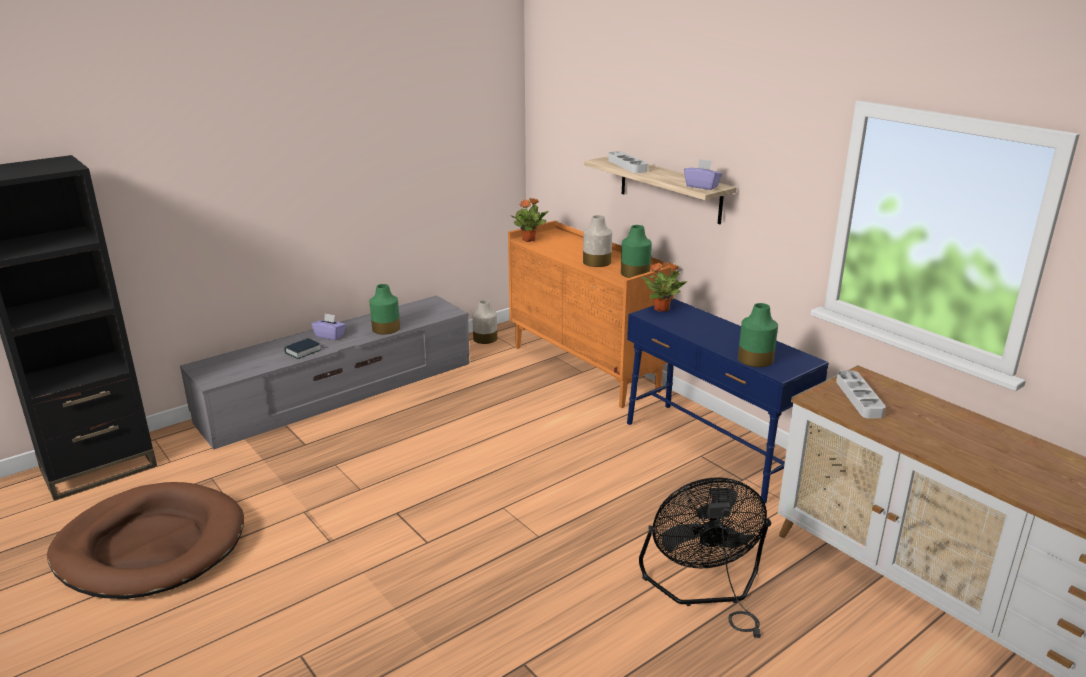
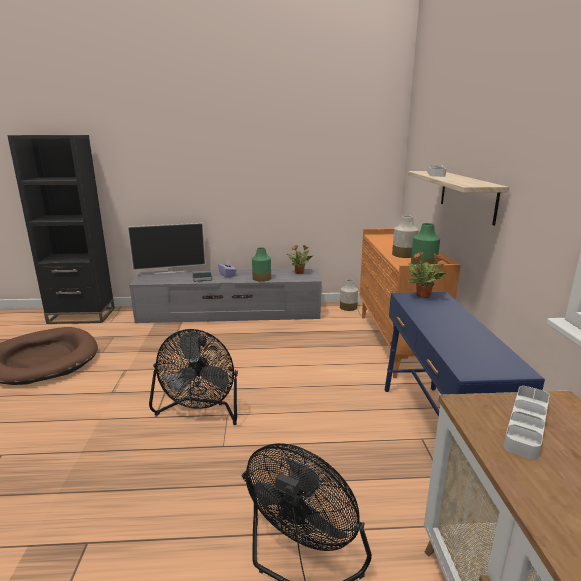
camera: 35 degrees right, 5 degrees down
(233, 353) = (170, 272): none -> television
(464, 515) = (198, 409): none -> black fan
(529, 240) = (375, 236): potted plant -> potted plant (299, 272)
(702, 186) = (473, 184): purple tissue box -> none
(756, 359) = (459, 353): green vase -> none

